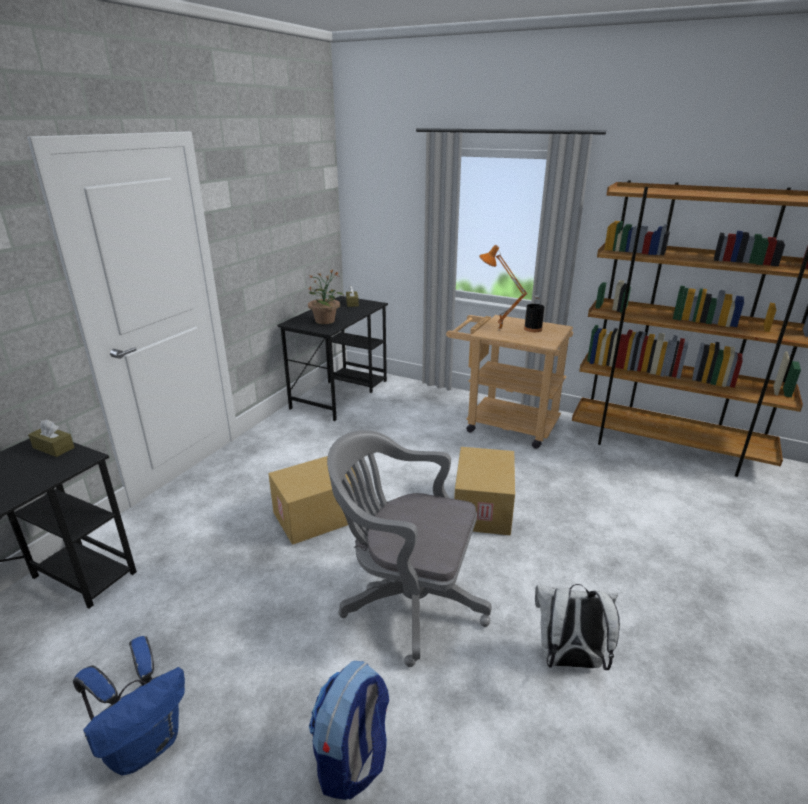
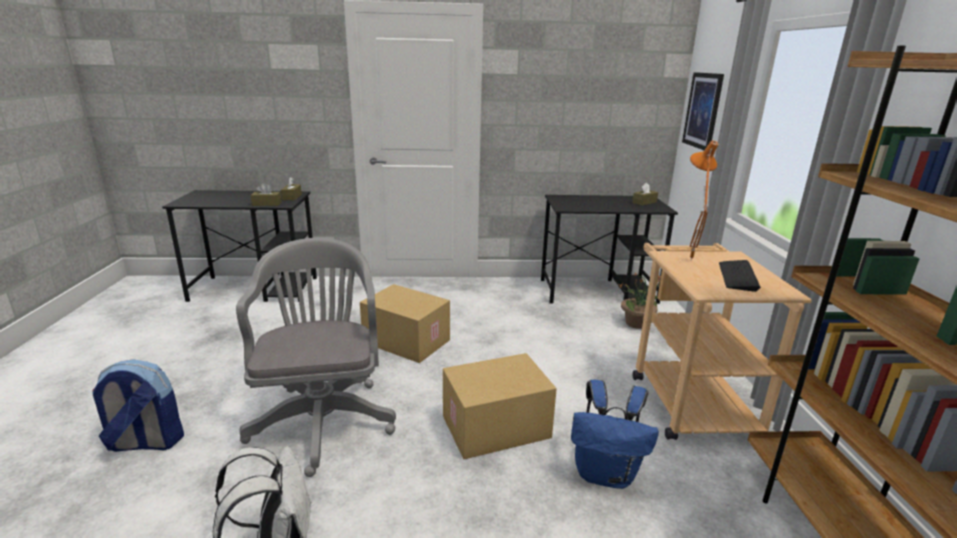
camera: 60 degrees right, 5 degrees down
(57, 470) = (267, 204): none -> brown tissue box
(145, 744) = (160, 359): blue backpack -> blue backpack (606, 474)
(325, 320) = (583, 203): potted plant -> potted plant (637, 323)
(375, 215) = (703, 110): none -> picture
(533, 329) = (737, 276): black bottle -> keyboard

